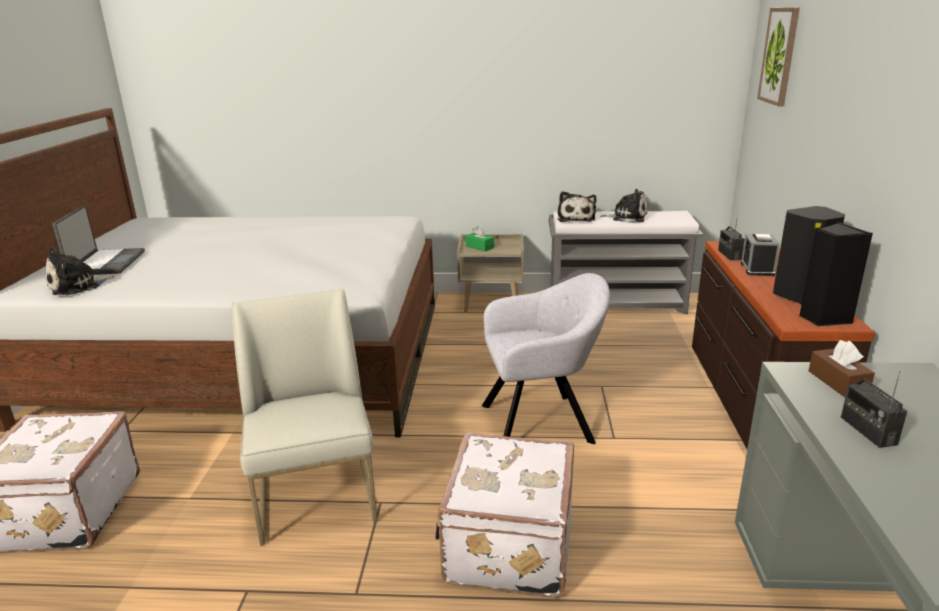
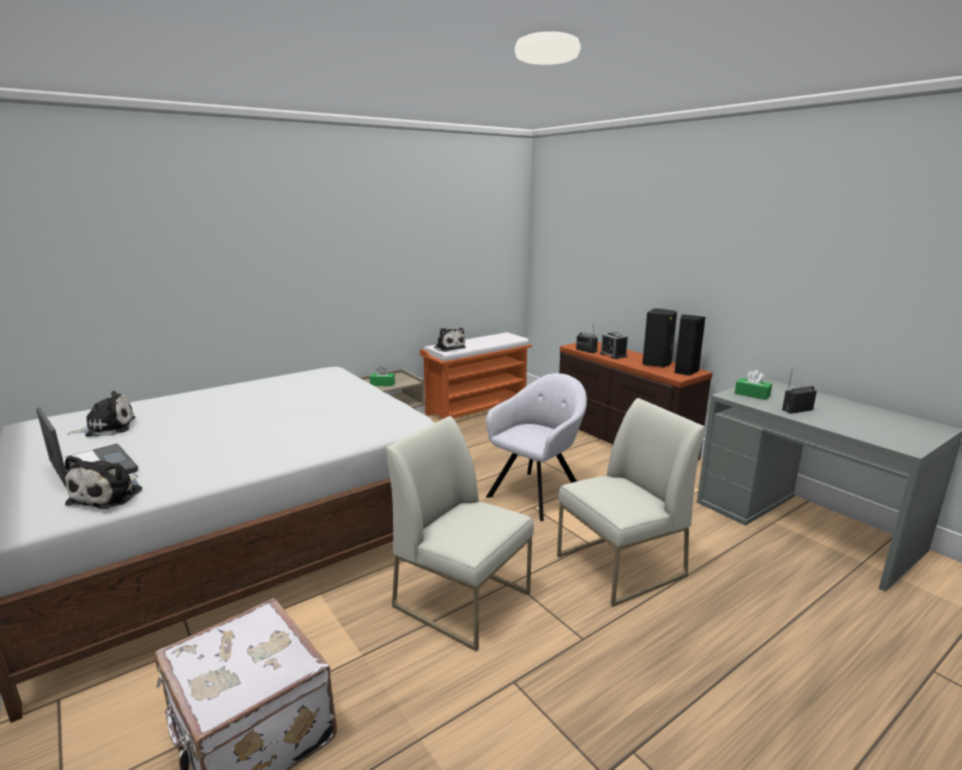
camera: 40 degrees left, 5 degrees down
(506, 546) = (620, 566): white suitcase -> white chair
(617, 304) = (477, 408): grey bench -> orange bench
(627, 217) = (480, 341): plush toy -> plush toy (107, 428)
(779, 56) = (566, 222): picture -> none
(838, 382) = (752, 394): brown tissue box -> green tissue box
(867, 430) = (797, 410): radio -> radio turned 120 degrees clockwise

